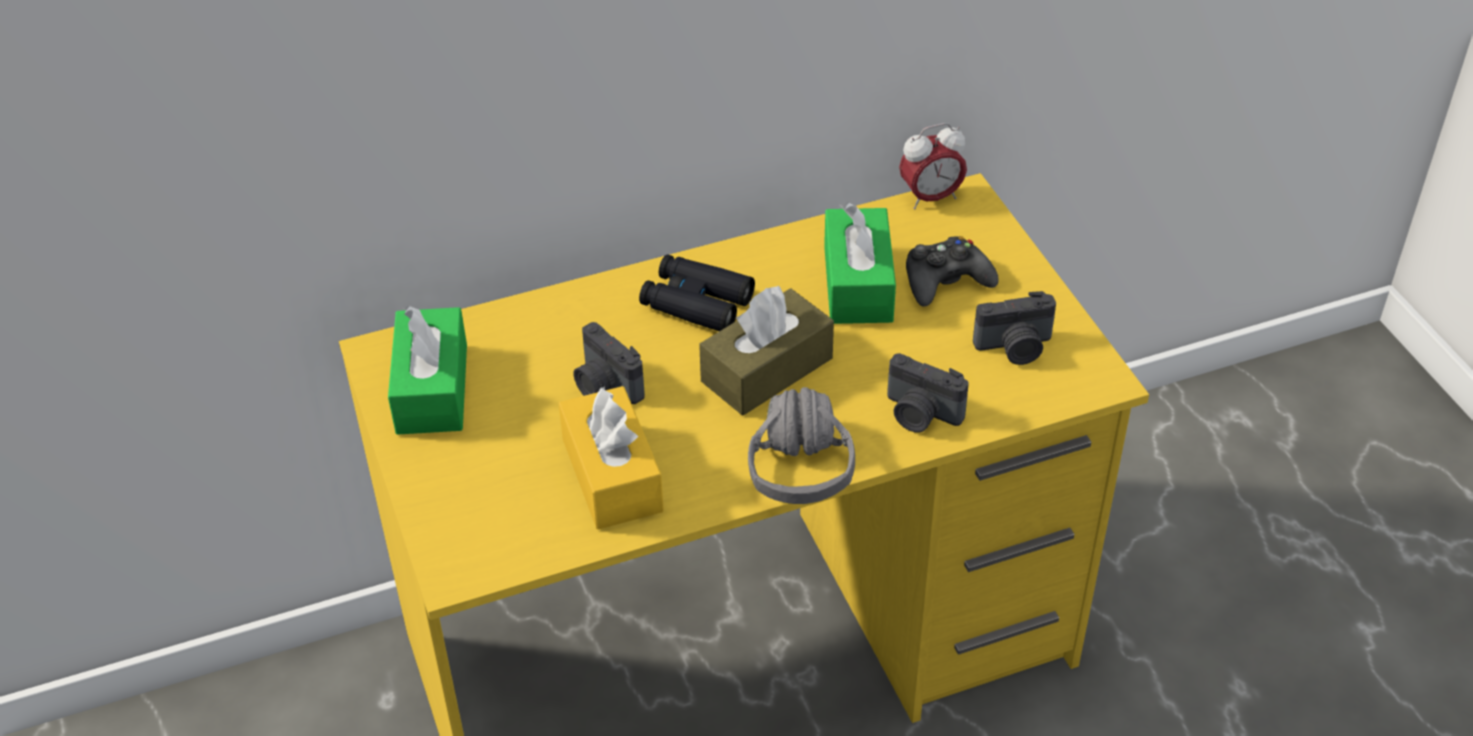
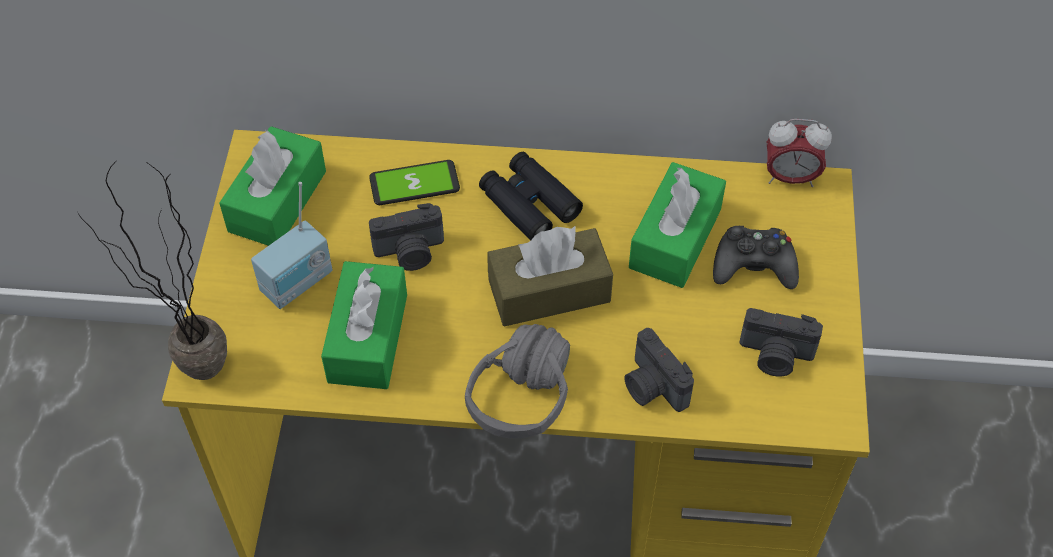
camera: 25 degrees right, 10 degrees up
(450, 581) = (192, 380): none -> potted plant
(506, 454) = (298, 284): none -> radio
(568, 325) = (414, 184): none -> phone
(605, 386) = (410, 253): camera -> camera turned 90 degrees counterclockwise
(612, 475) = (368, 338): yellow tissue box -> green tissue box

